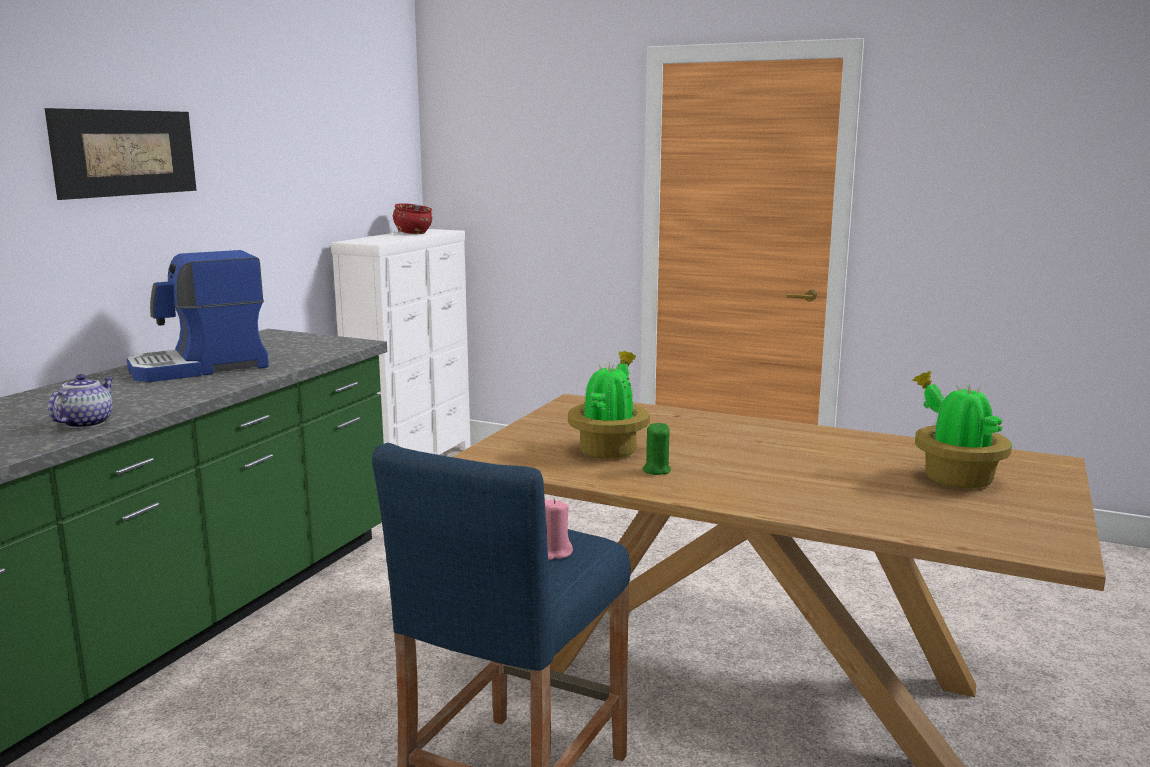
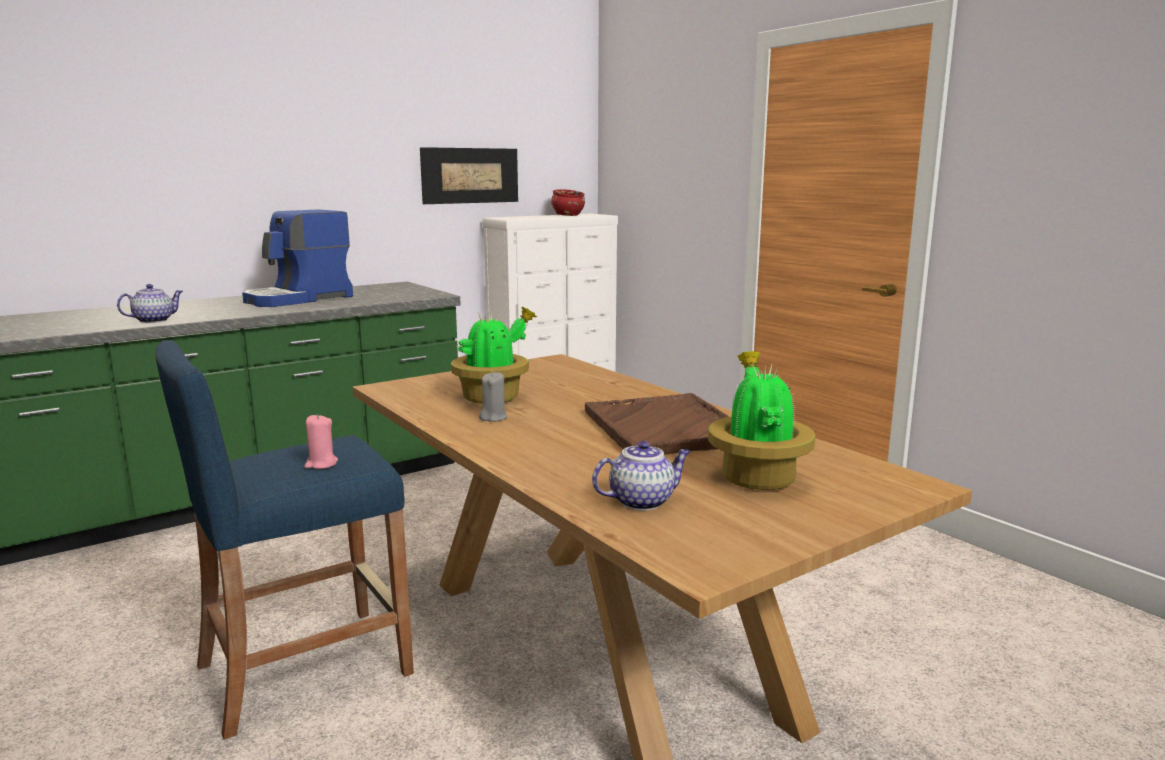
camera: 30 degrees right, 0 degrees up
(125, 153) = (280, 134): picture -> picture (470, 175)
(200, 368) = (299, 299): coffee machine -> coffee machine turned 45 degrees counterclockwise
(656, 470) = (493, 418): green candle -> grey candle
(810, 451) = (665, 428): none -> brown tray
(926, 516) = (642, 501): none -> teapot

